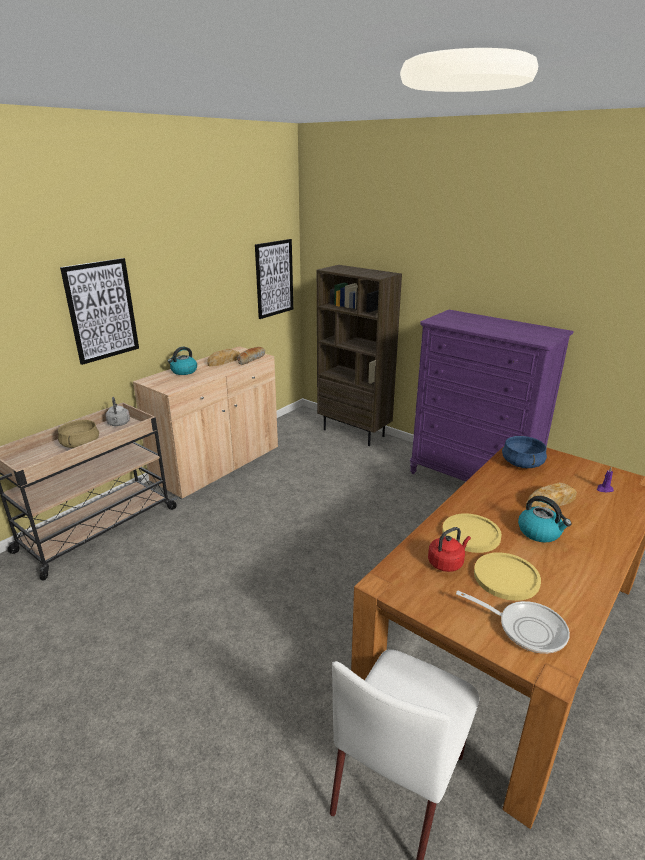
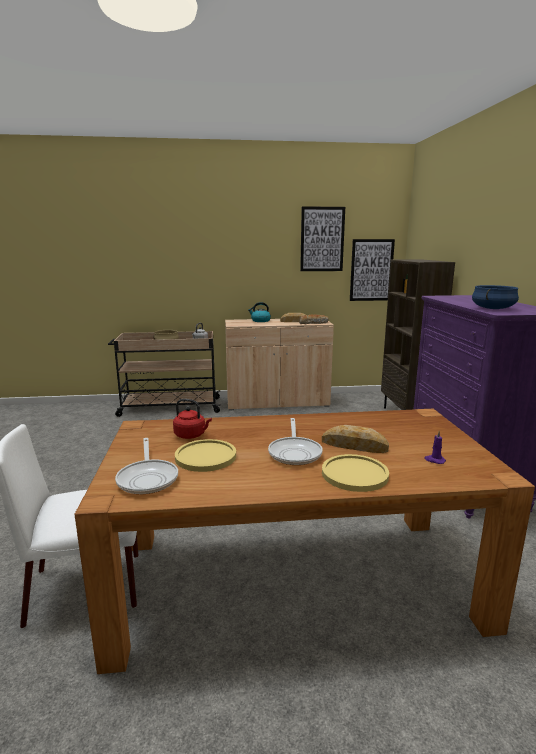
camera: 45 degrees right, 10 degrees down
(102, 310) = (211, 266): picture -> picture (322, 239)
(471, 534) = (243, 432): yellow plate -> yellow plate (354, 474)
(522, 463) = (395, 421): blue cooking pot -> blue cooking pot (493, 308)
(540, 532) = (295, 452): kettle -> frying pan

